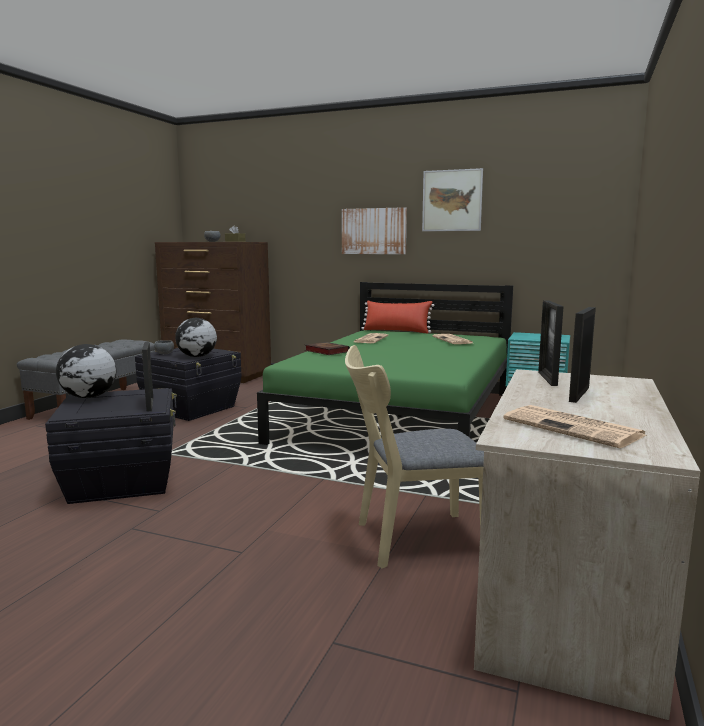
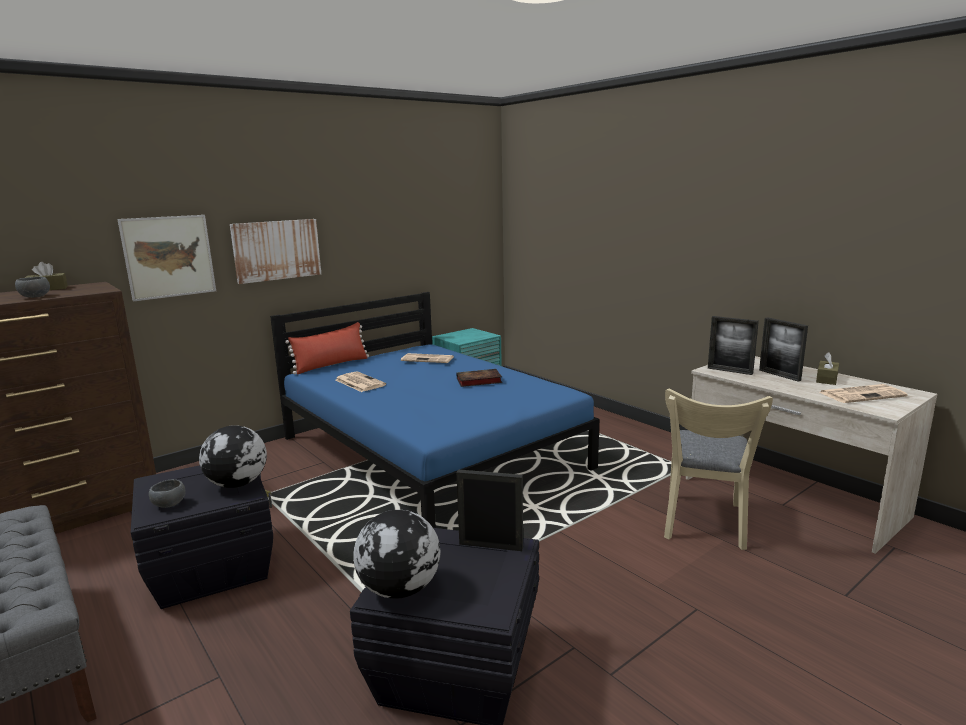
camera: 60 degrees left, 5 degrees up
(325, 351) = (394, 411): book -> book (478, 381)
(401, 416) = (431, 452): green bed -> blue bed
(452, 200) = (362, 209): picture -> picture (169, 257)
(617, 412) = (826, 379): none -> brown tissue box

